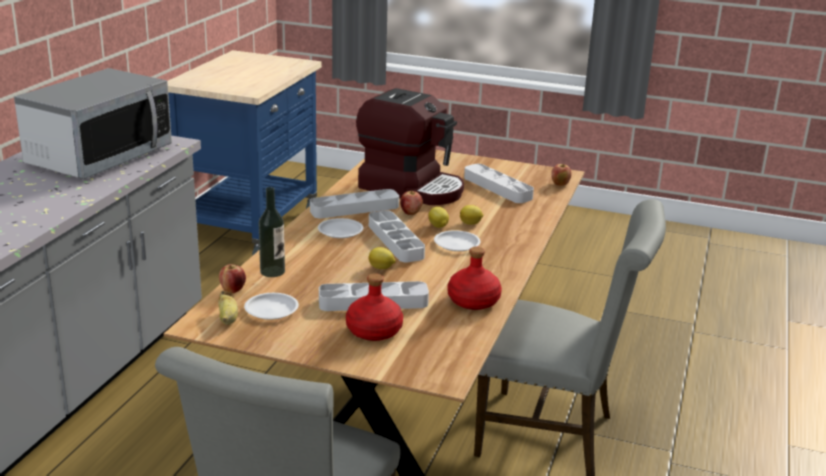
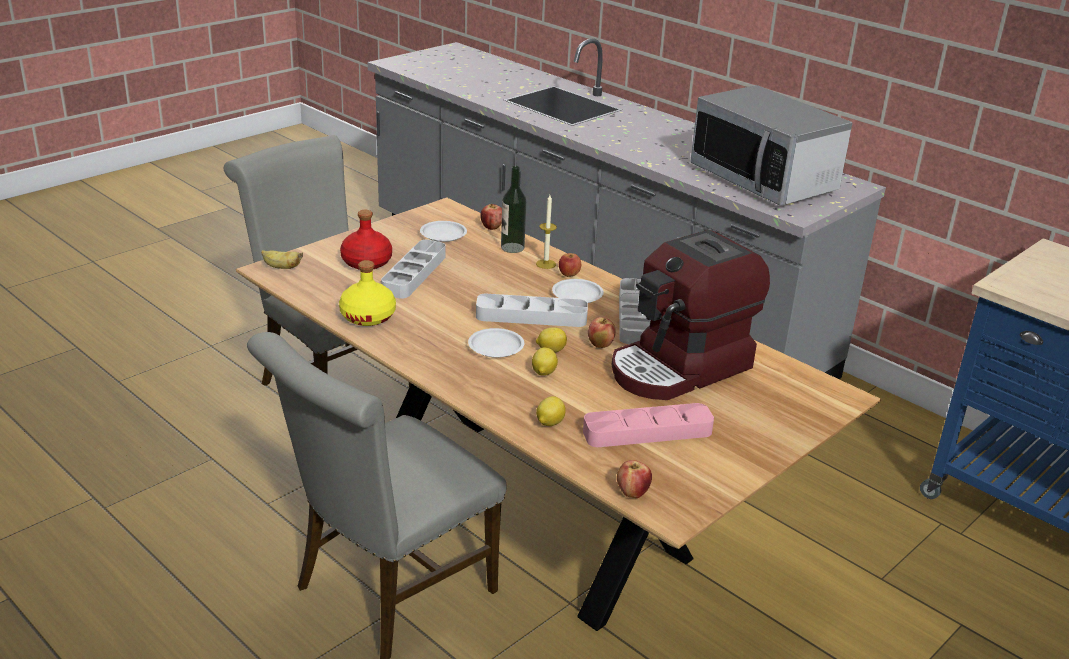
camera: 115 degrees right, 5 degrees up
(228, 319) = (444, 218): banana -> banana (281, 267)
(294, 252) = (546, 264): none -> candle
(306, 240) = (569, 275): none -> apple
(381, 268) = (476, 294): lemon -> lemon (549, 423)
(472, 301) = (368, 316): red bottle -> yellow bottle
(497, 188) = (647, 431): grey tray -> pink tray

